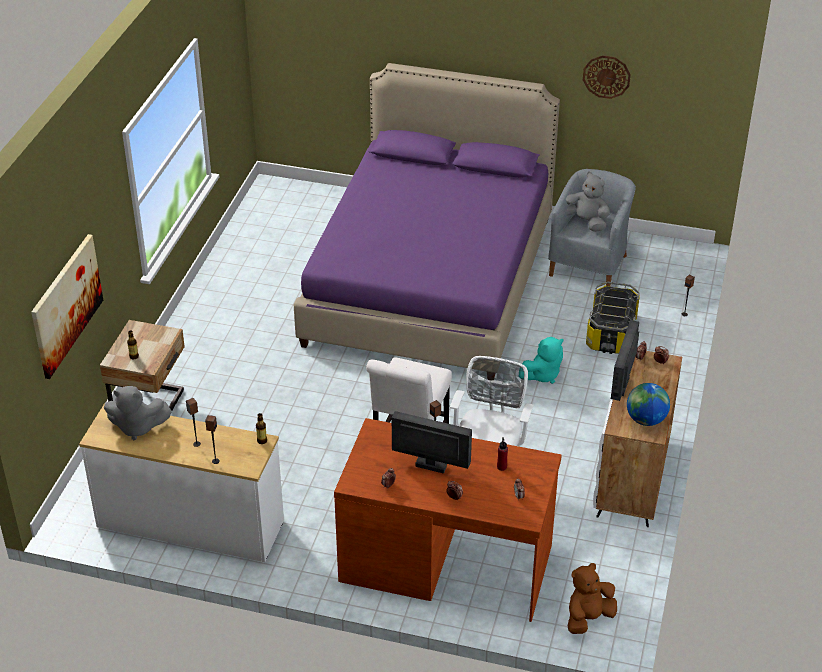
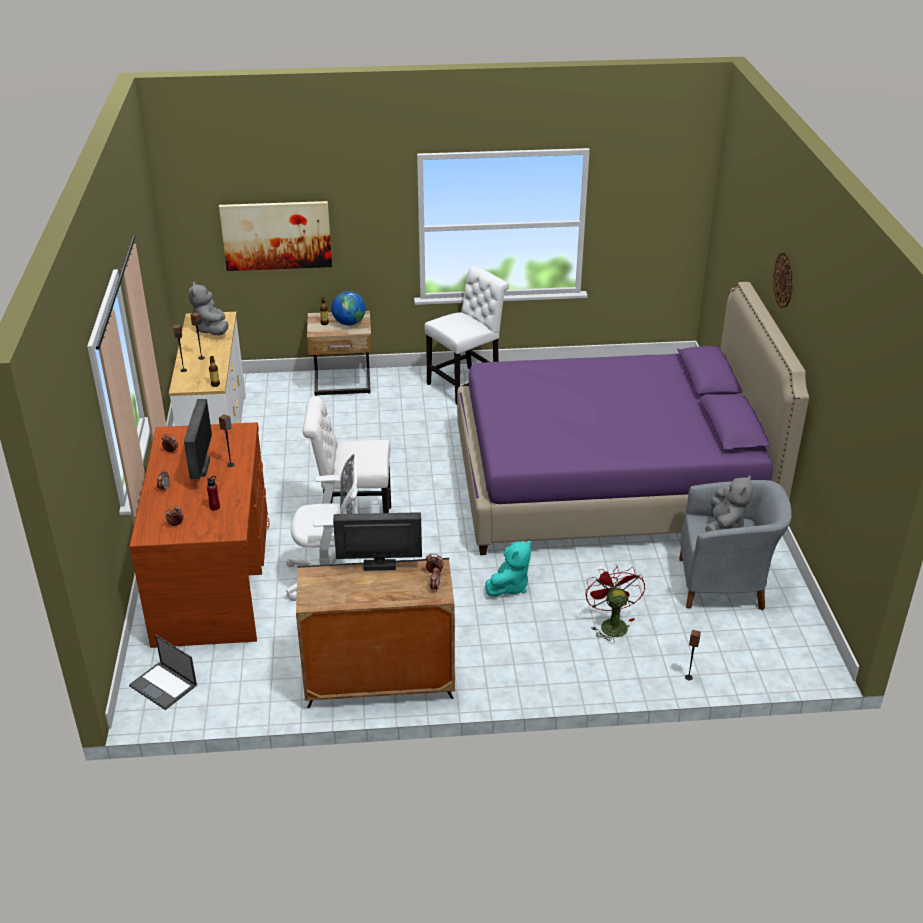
camera: 70 degrees right, 5 degrees down
(213, 321) = (467, 384): none -> white chair
(542, 375) = (509, 586): turquoise plush toy -> turquoise plush toy turned 90 degrees counterclockwise
(588, 618) = (164, 686): brown plush toy -> laptop
(606, 76) = (838, 393): wall clock -> wall clock (784, 280)
(611, 333) = (611, 624): storage box -> red fan
(632, 478) = (378, 682): white cabinet -> black cabinet
(646, 420) = (330, 592): globe -> globe (349, 323)

